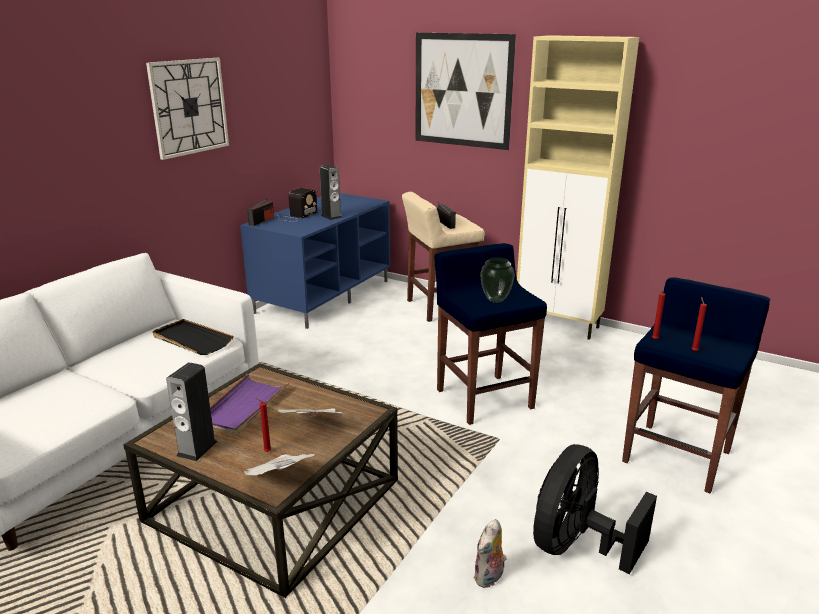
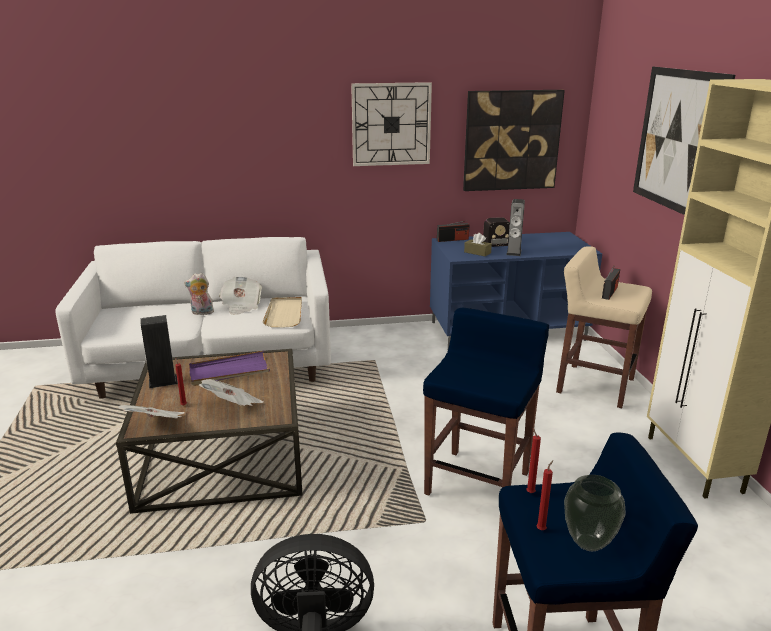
camera: 50 degrees right, 0 degrees up
(126, 353) = (241, 306): none -> newspaper
(191, 340) = (284, 314): black tray -> beige tray
(284, 112) = (511, 140): none -> picture
(305, 224) = (477, 252): none -> brown tissue box
(489, 578) = (228, 606): plush toy -> plush toy (201, 313)
(495, 300) = (475, 376): vase -> vase (587, 542)

